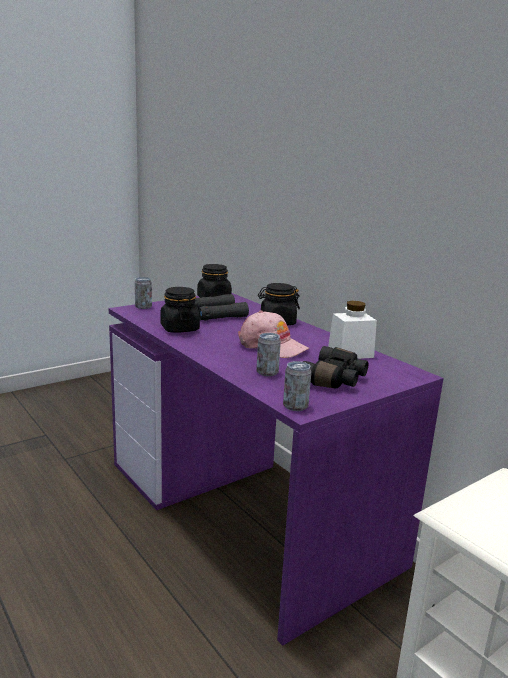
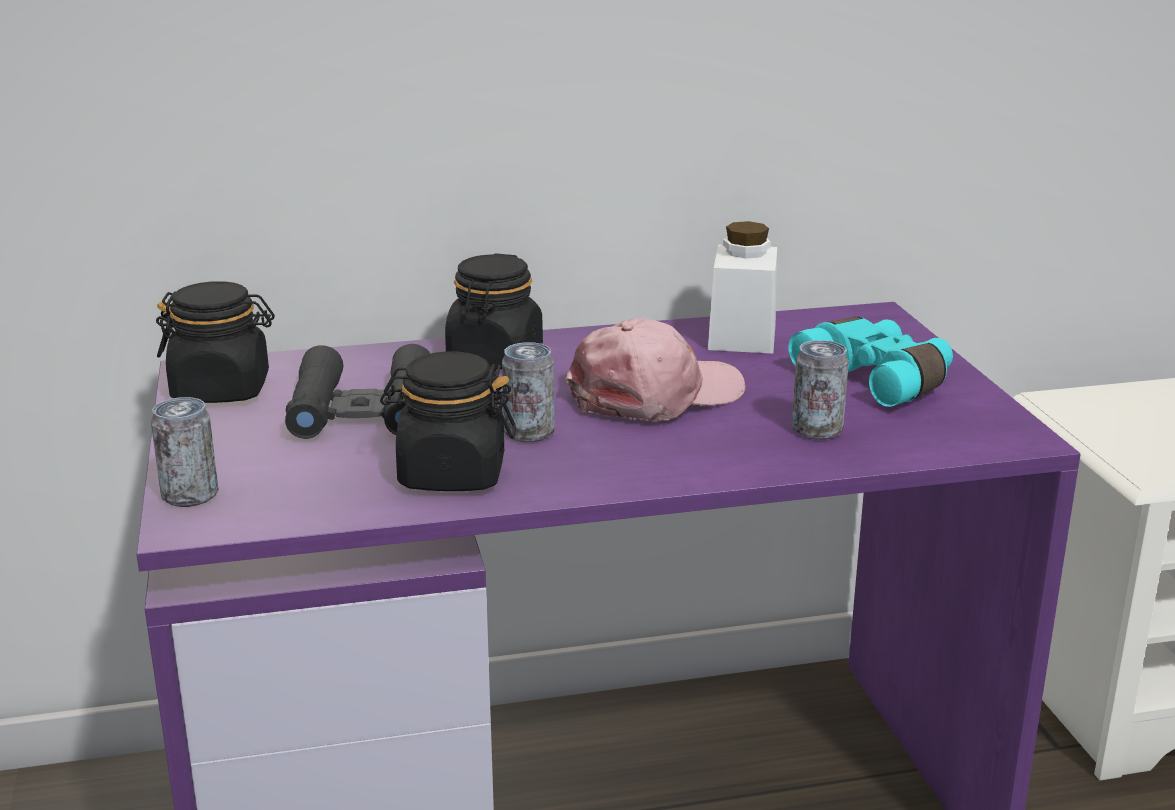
camera: 65 degrees left, 5 degrees up
(295, 406) = (1000, 439): can -> can (529, 433)
(335, 379) = (878, 380): black binoculars -> turquoise binoculars

